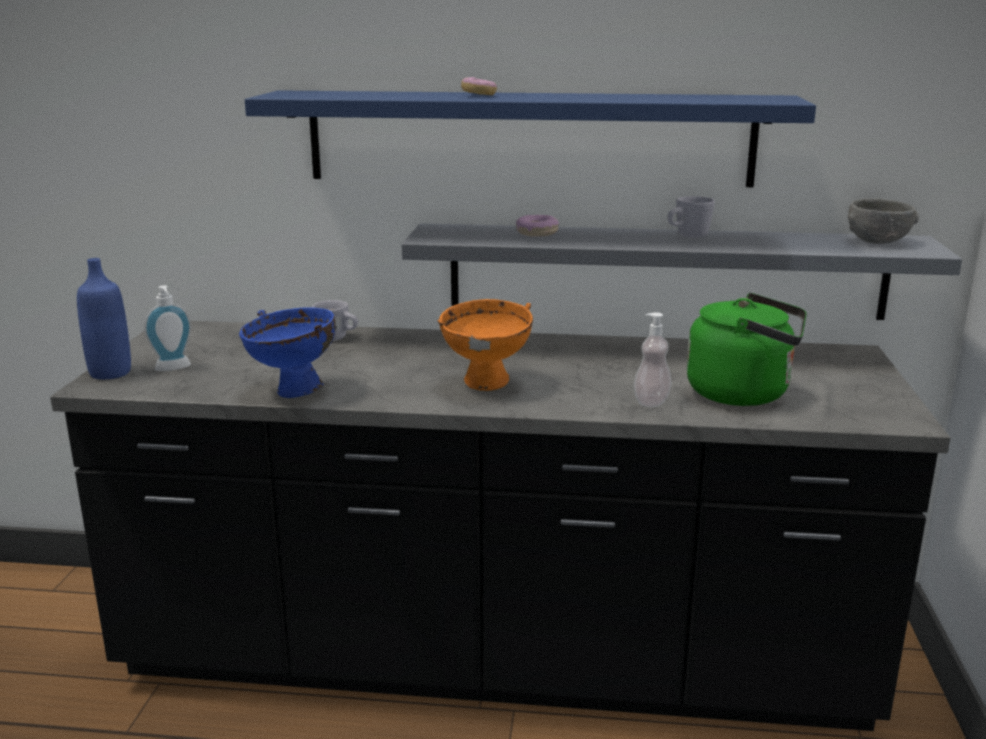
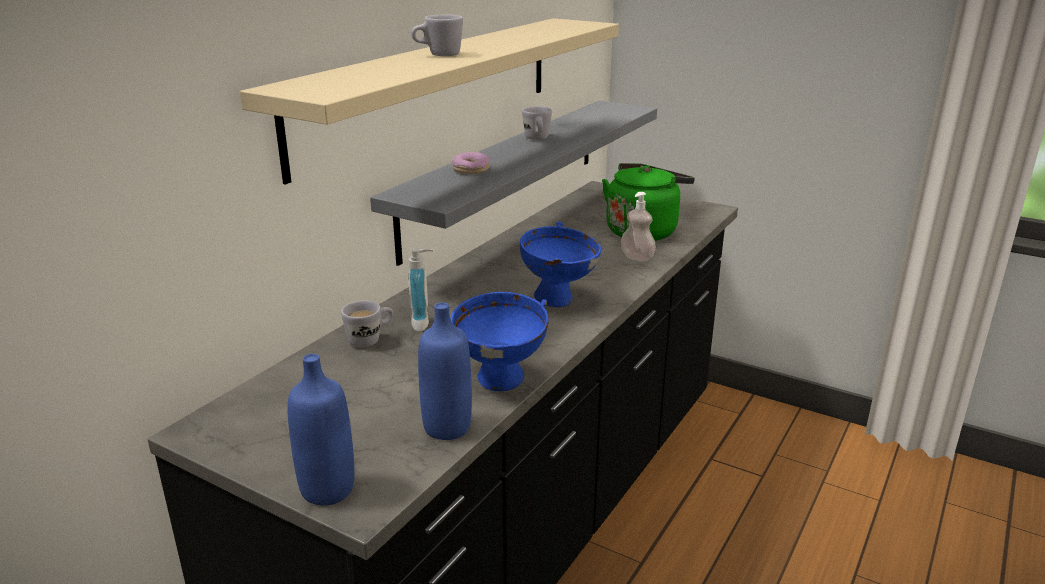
camera: 65 degrees left, 5 degrees up
(173, 369) = (360, 443): soap dispenser -> soap dispenser (424, 324)
(208, 388) = (447, 427): none -> blue bottle
(479, 95) = (438, 55): donut -> white mug
(487, 385) = (558, 300): orange bowl -> blue bowl
(528, 138) = (433, 88): blue shelf -> beige shelf
(877, 241) = (603, 110): grey bowl -> none

